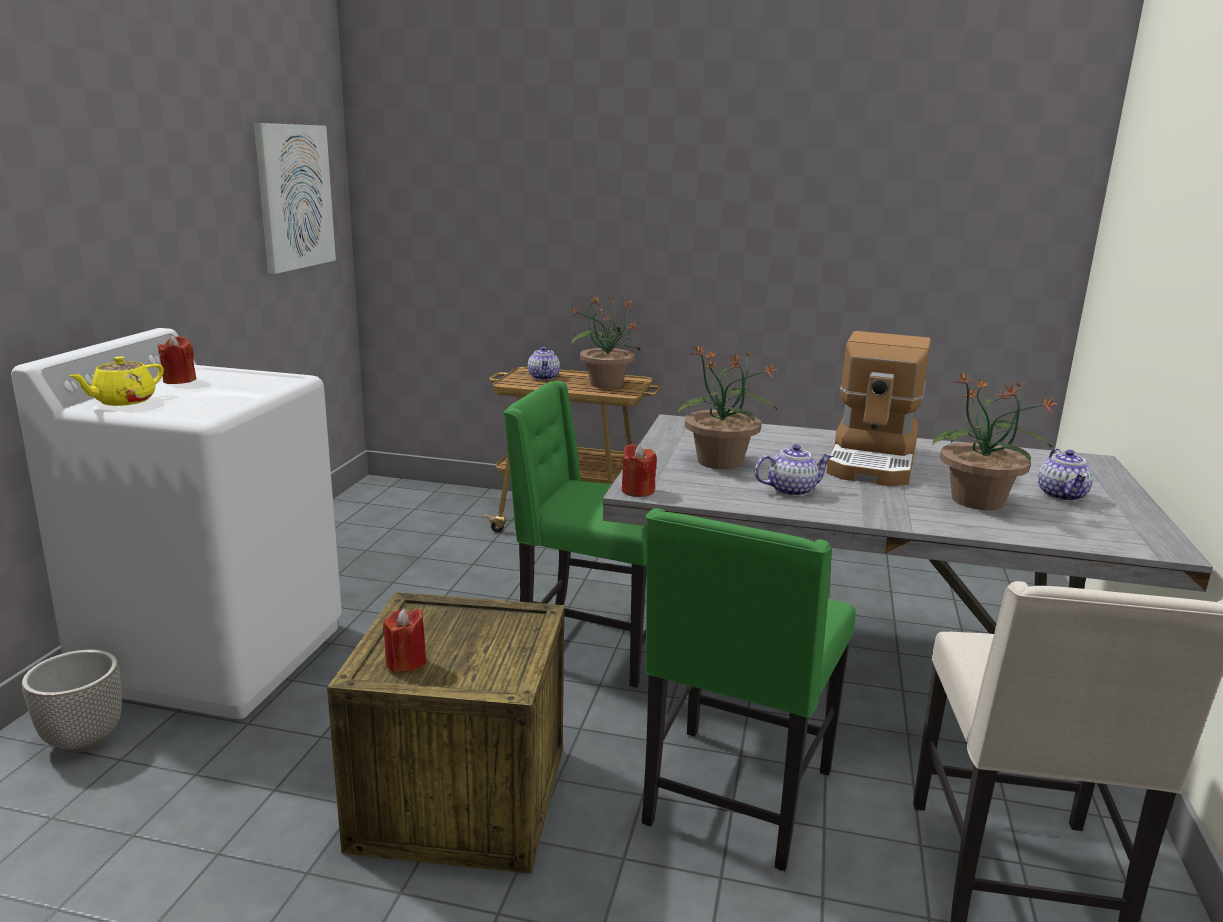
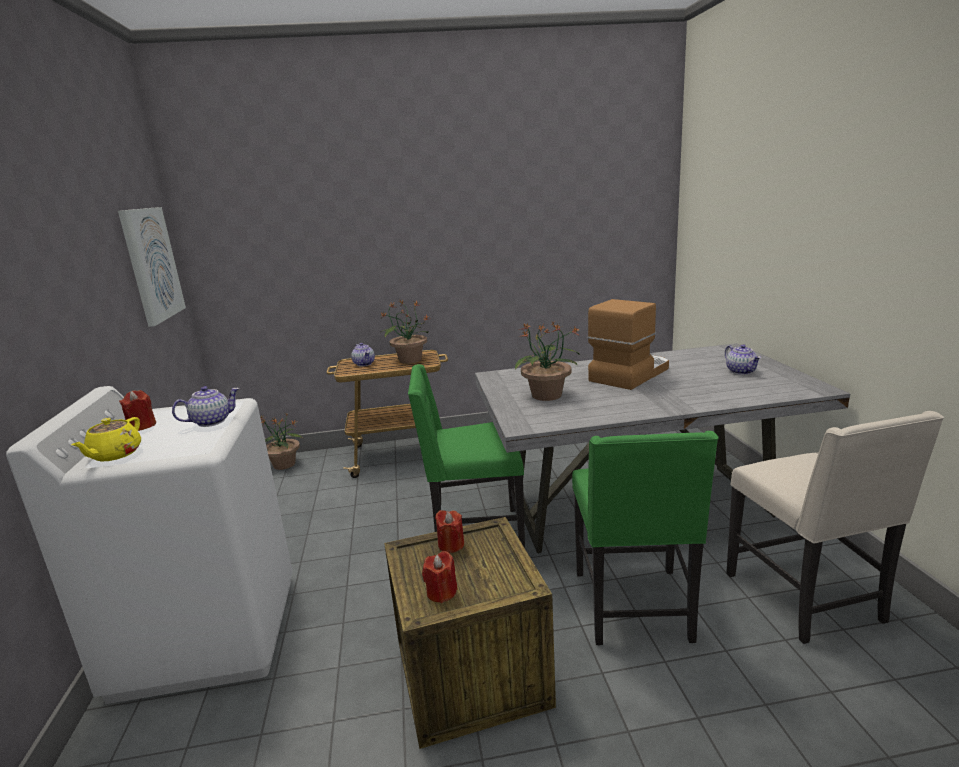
camera: 20 degrees left, 0 degrees up
(83, 739) = (140, 744): planter -> none
(638, 491) = (521, 427): red candle -> red candle (451, 545)
(791, 490) = (607, 403): teapot -> teapot (212, 421)
(874, 461) = (628, 374): coffee machine -> coffee machine turned 135 degrees counterclockwise
(978, 501) = (707, 385): potted plant -> potted plant (284, 465)

